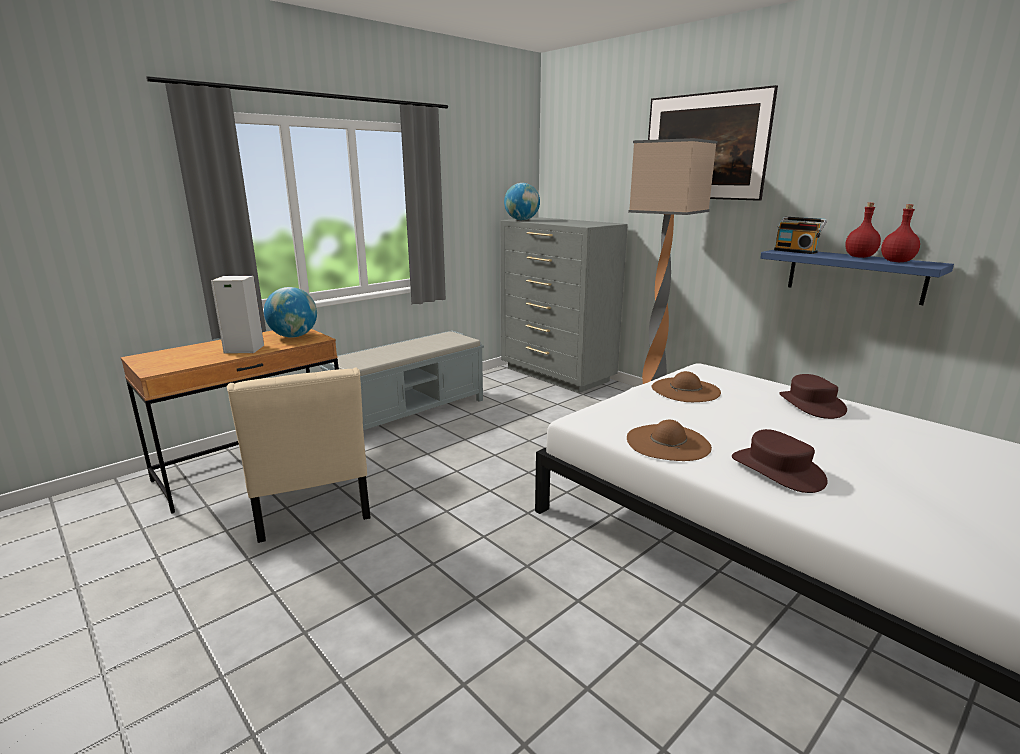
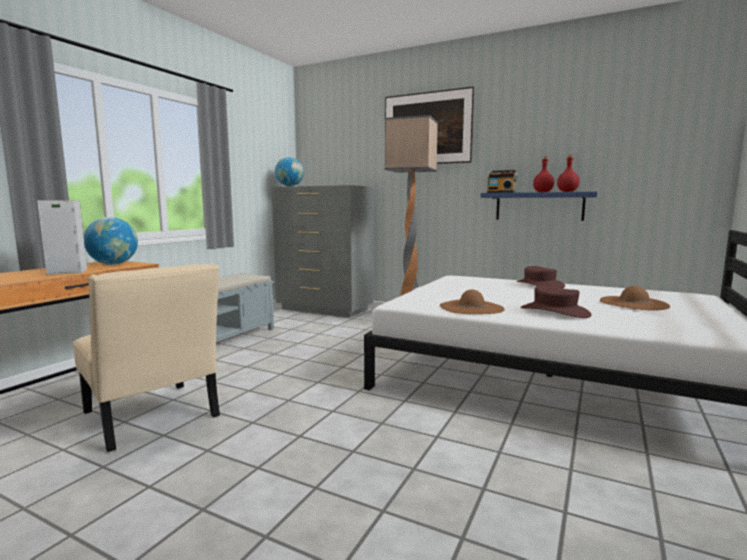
camera: 20 degrees left, 10 degrees down
(685, 390) = (454, 285): brown hat -> brown hat (633, 303)

